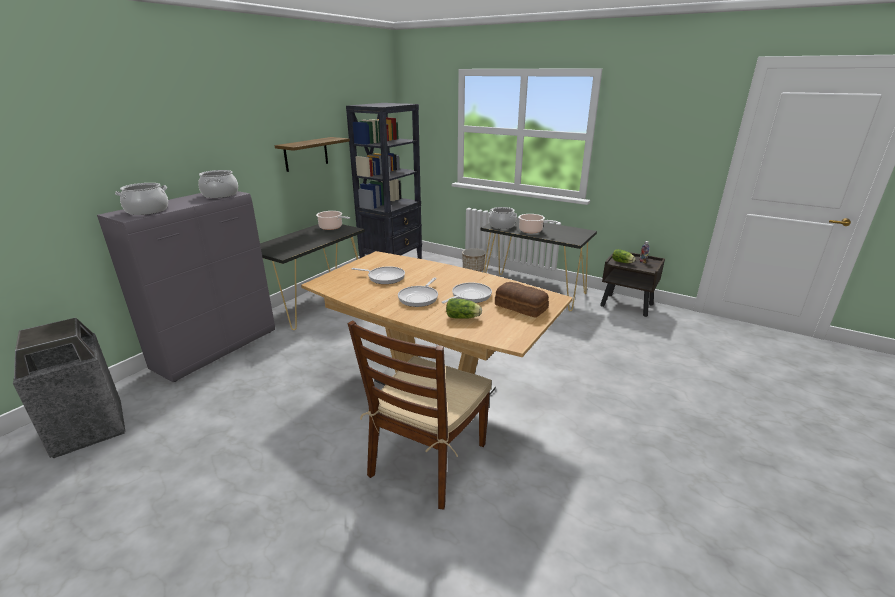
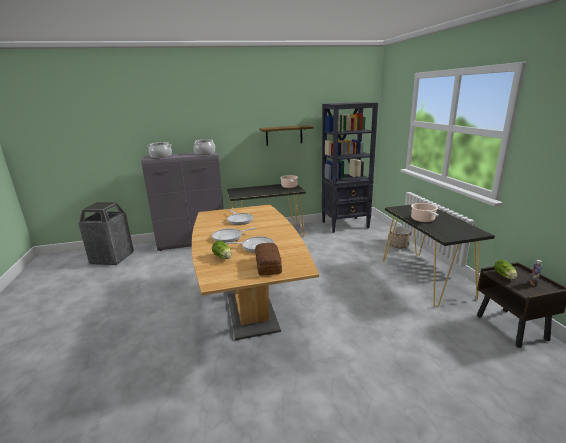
camera: 45 degrees right, 5 degrees down
(428, 460) = (181, 348): brown chair -> none
(502, 226) = (405, 210): cooking pot -> none

